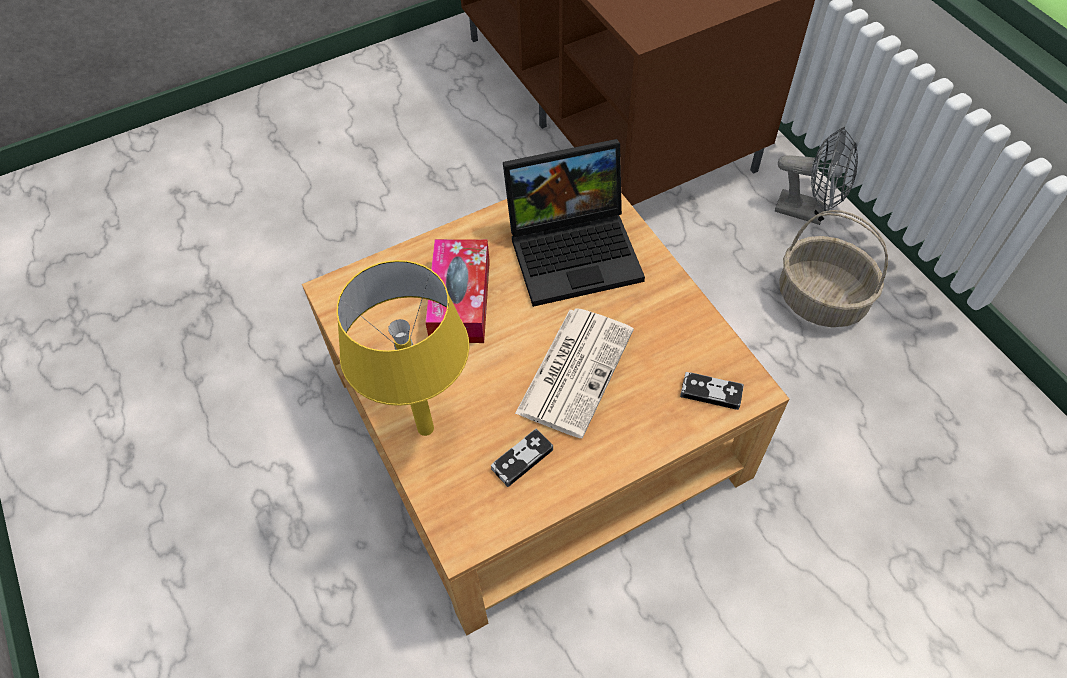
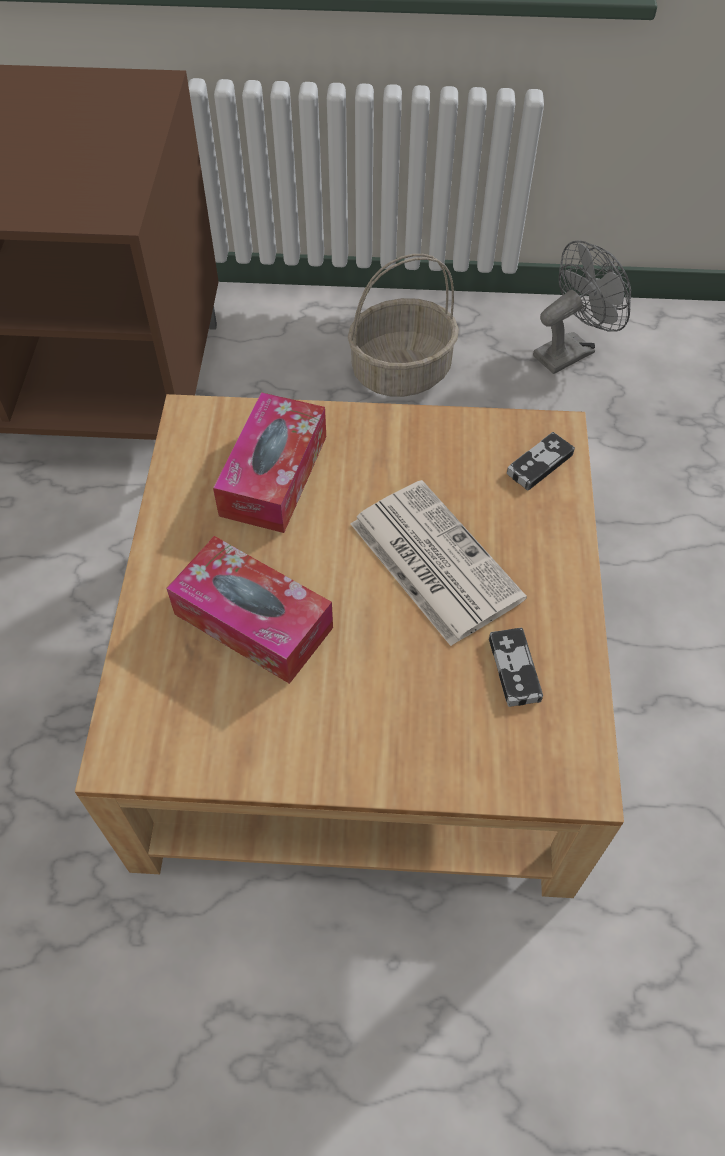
camera: 60 degrees left, 0 degrees up
(424, 428) = (409, 749): yellow table lamp -> none
(576, 249) = (274, 475): laptop -> tissue box
(808, 211) = (297, 319): grey fan -> grey fan (570, 350)

